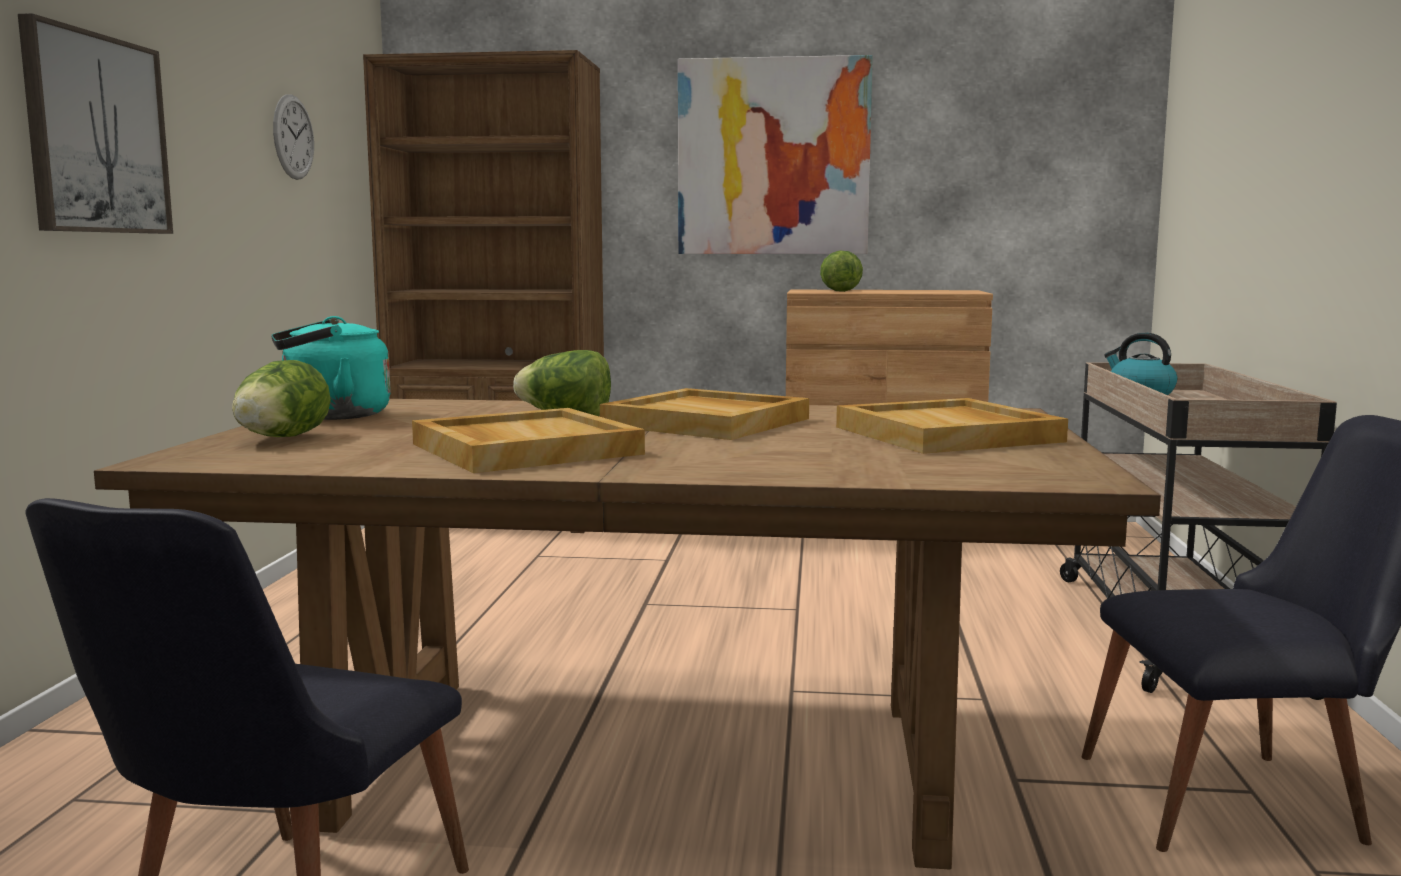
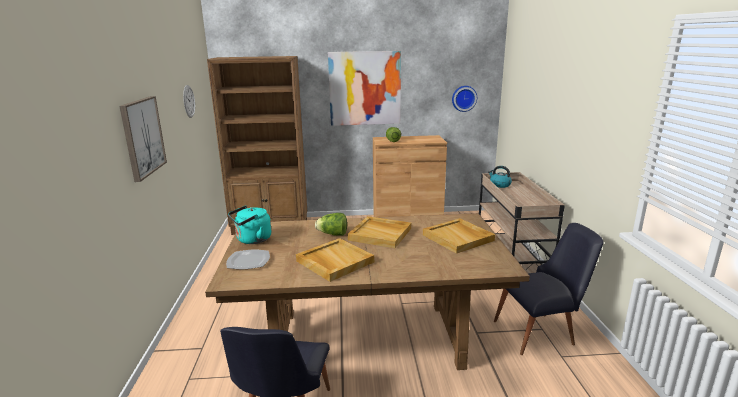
camera: 10 degrees left, 10 degrees up
(280, 439) = (249, 261): lettuce -> plate
(1051, 188) = (464, 98): none -> wall clock

